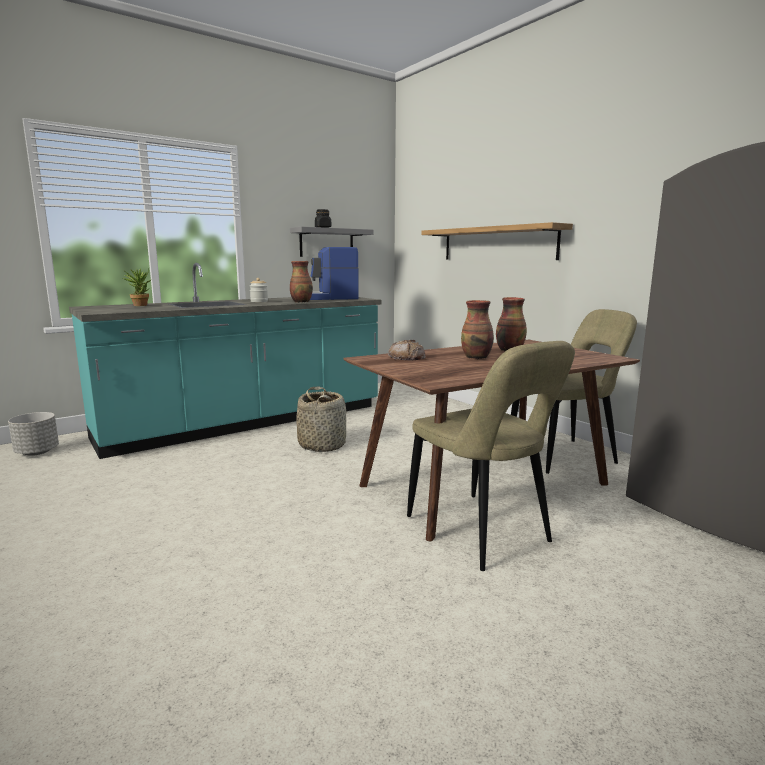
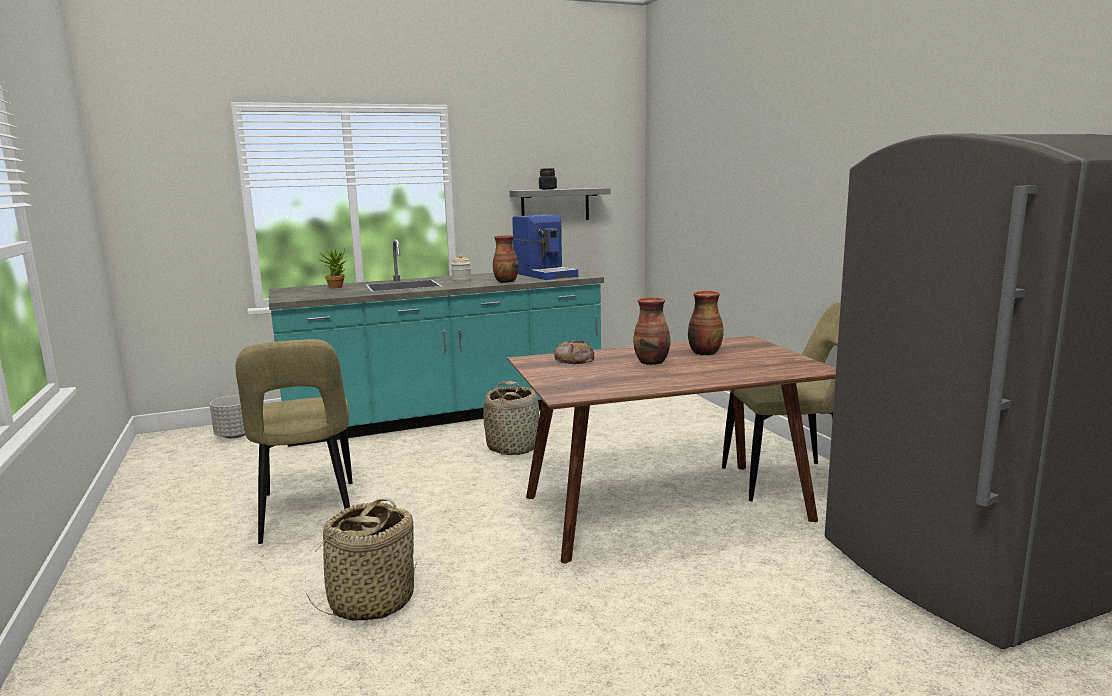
camera: 15 degrees right, 0 degrees up
(261, 603) = (371, 602): none -> basket
(329, 298) = (545, 274): coffee machine -> coffee machine turned 120 degrees counterclockwise
(481, 532) = (625, 560): beige chair -> beige chair (308, 514)
(497, 244) = (745, 210): shelf -> none

